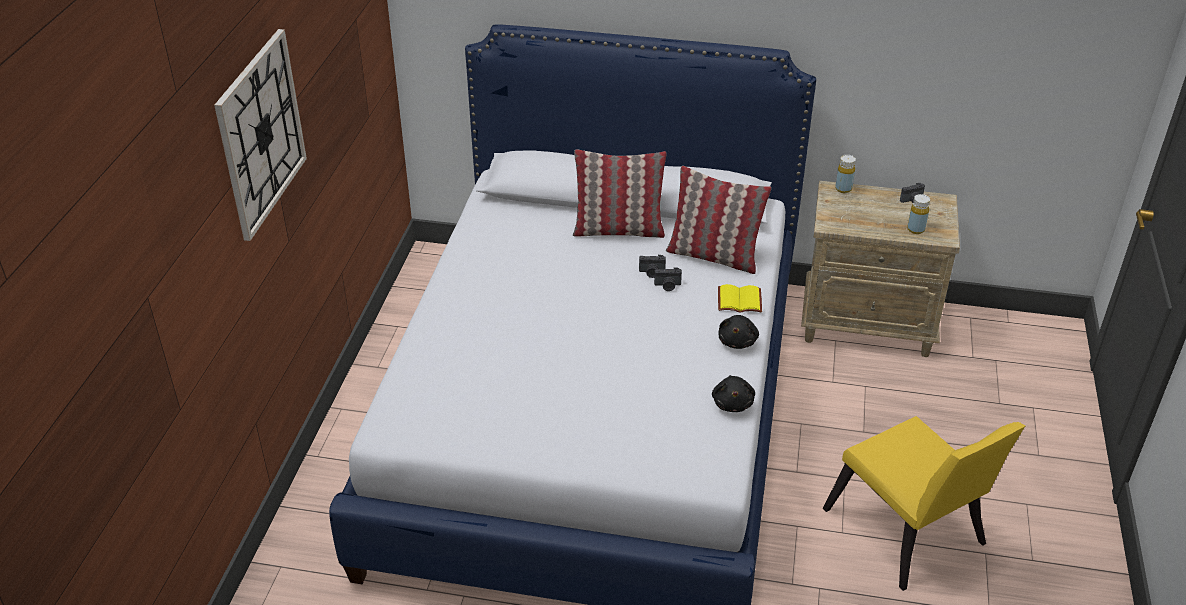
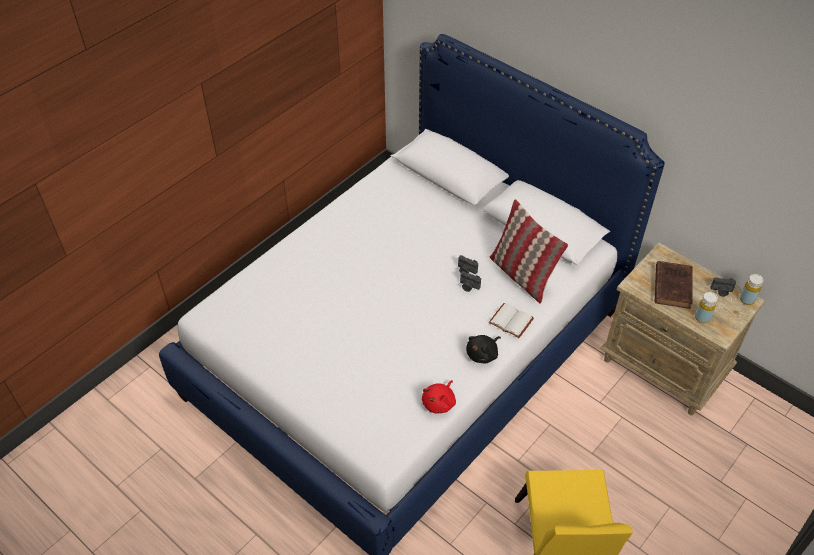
camera: 30 degrees right, 10 degrees up
(261, 133) = (188, 82): wall clock -> none
(618, 230) = (470, 225): pillow -> none
(732, 403) = (439, 402): black plush toy -> red plush toy
(740, 300) = (512, 320): yellow book -> white book
(843, 189) = (671, 257): yellow bottle -> yellow bottle (746, 300)
(865, 212) = (672, 286): none -> brown book

